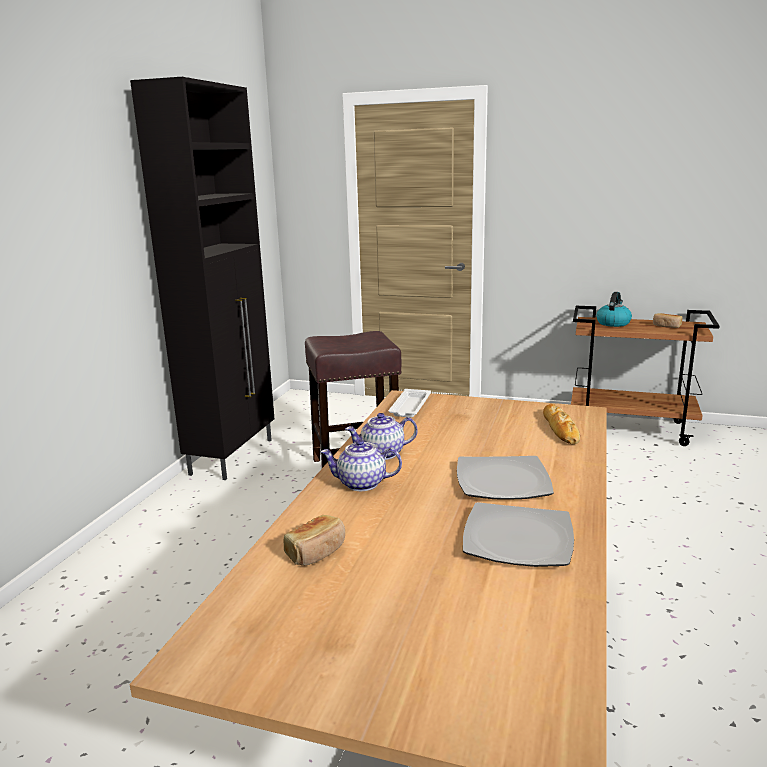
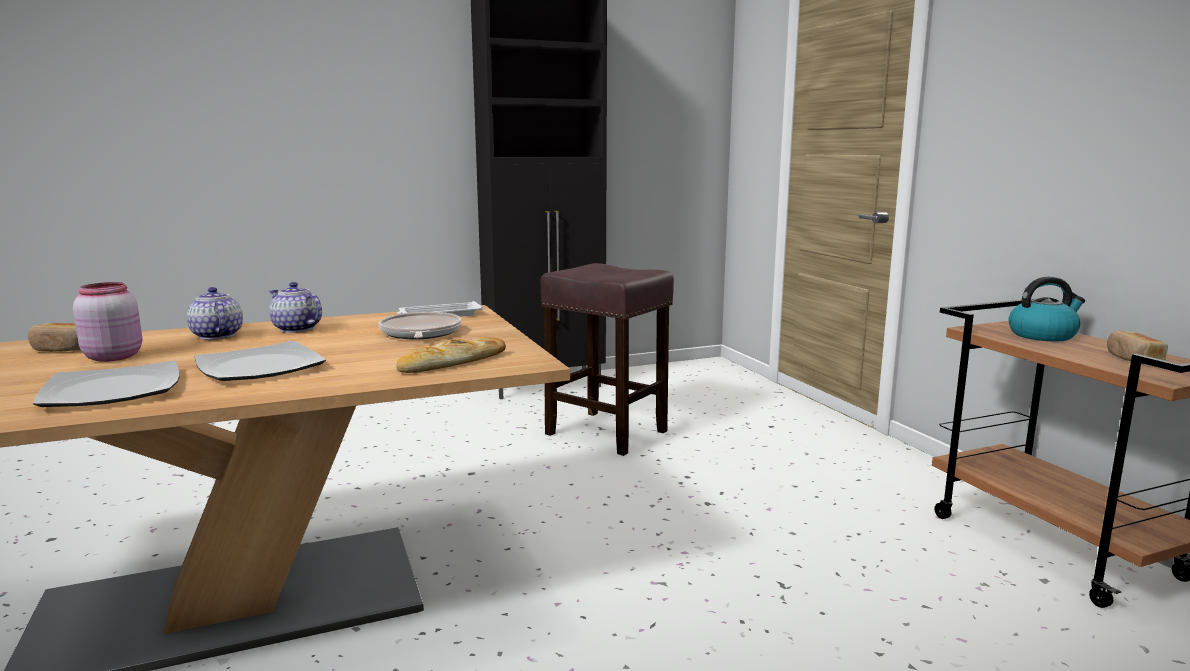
camera: 50 degrees right, 5 degrees down
(387, 531) = (113, 356): none -> pink jar
(462, 422) = (420, 333): none -> frying pan

